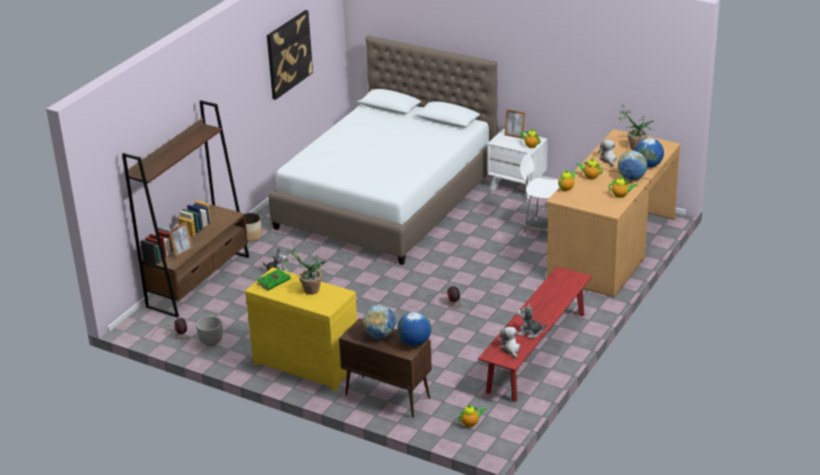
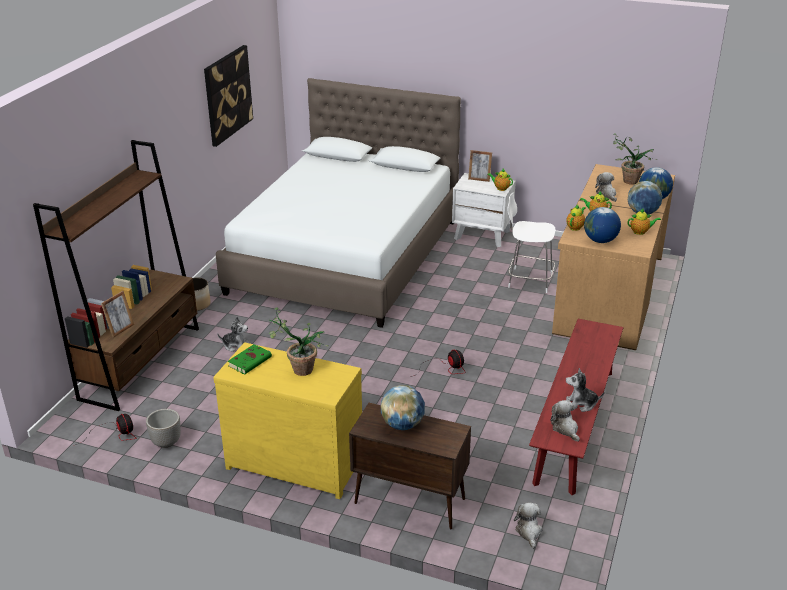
camera: 10 degrees left, 0 degrees up
(414, 342) = (451, 431): globe -> globe (600, 240)
(471, 423) = (529, 532): teapot -> plush toy

